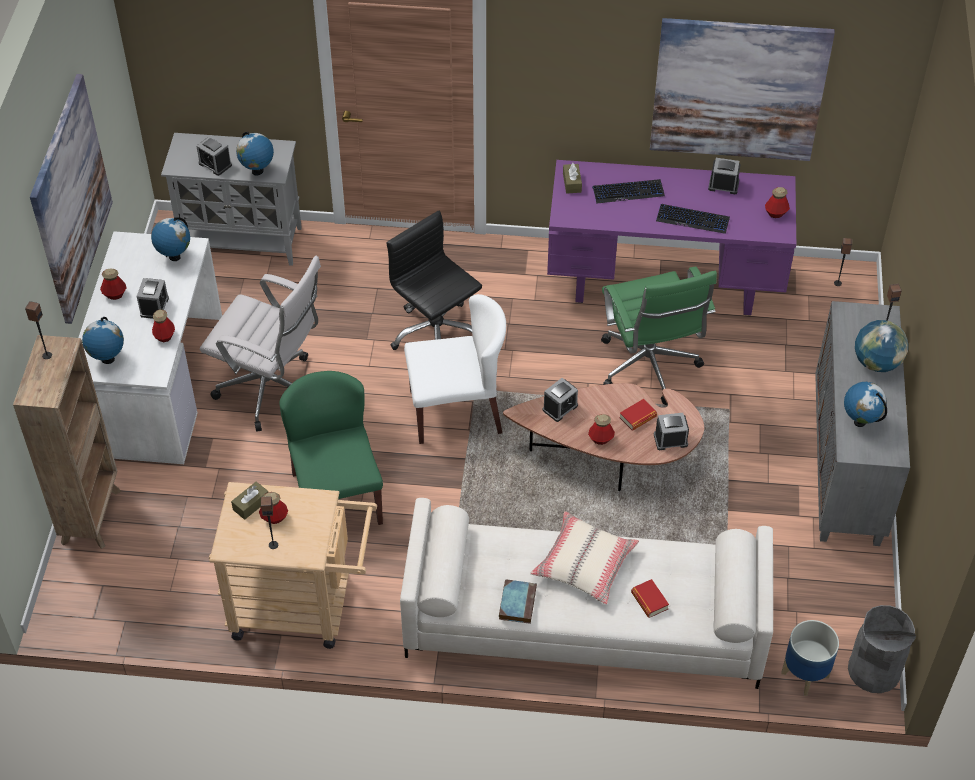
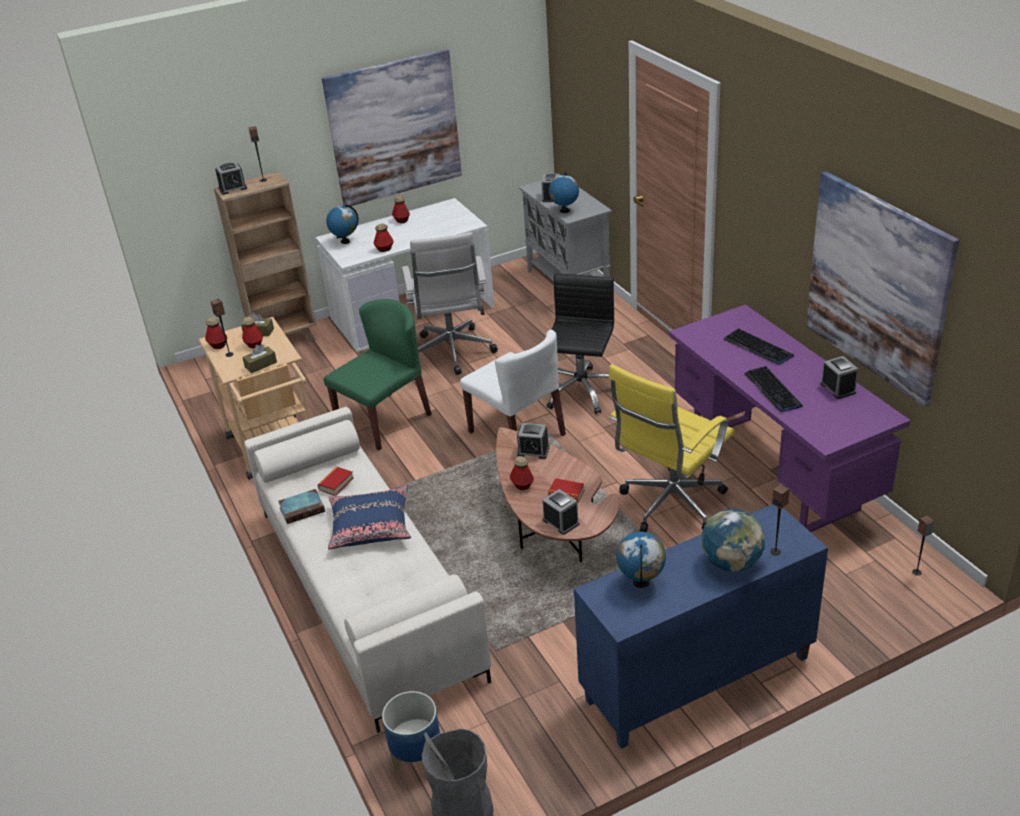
camera: 60 degrees right, 15 degrees down
(154, 307) = (406, 235): alarm clock -> alarm clock (233, 188)
(174, 256) = (456, 223): globe -> none
(572, 183) = (729, 320): brown tissue box -> brown tissue box (261, 365)
(584, 564) = (371, 526): beige pillow -> blue pillow
(649, 369) = (669, 506): green office chair -> yellow office chair
(649, 601) = (359, 577): book -> book (336, 484)
(776, 213) = (846, 428): bottle -> bottle (218, 345)
(848, 466) = (697, 680): grey cabinet -> blue cabinet

